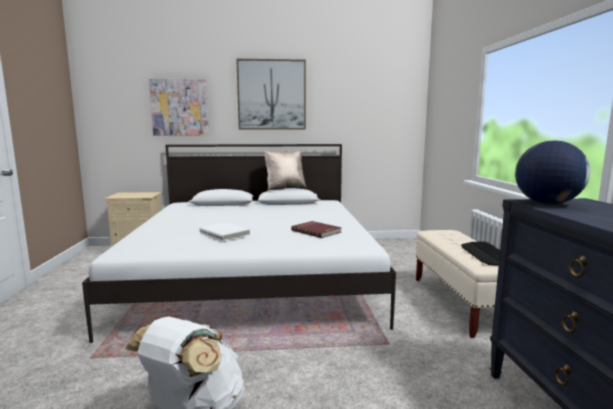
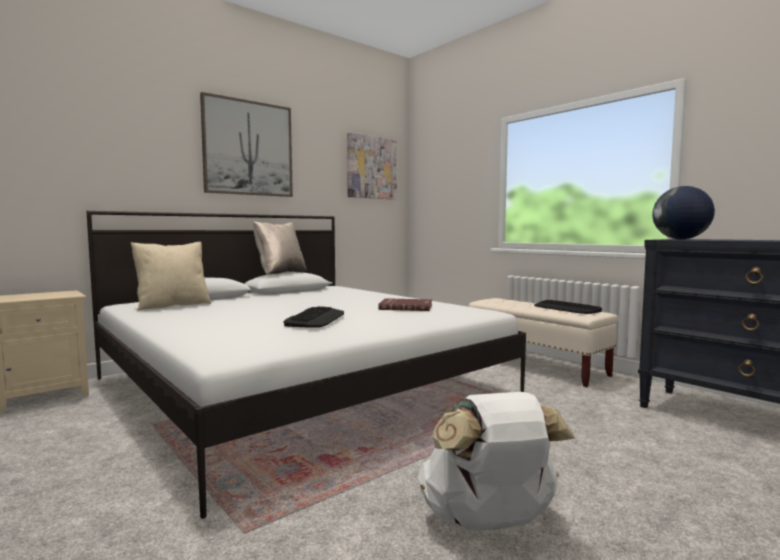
camera: 35 degrees left, 5 degrees down
(180, 107) = (109, 153): picture -> picture (371, 167)
(195, 208) = (172, 306): none -> beige pillow
(225, 233) = (316, 319): white book -> keyboard

